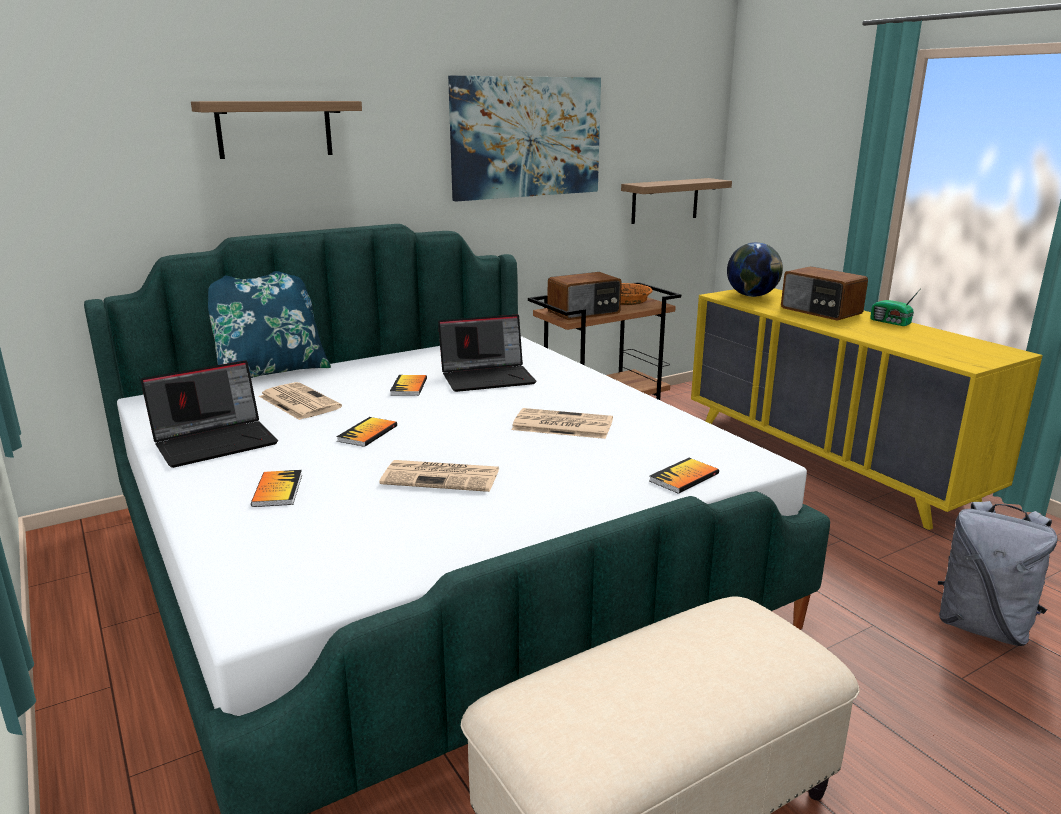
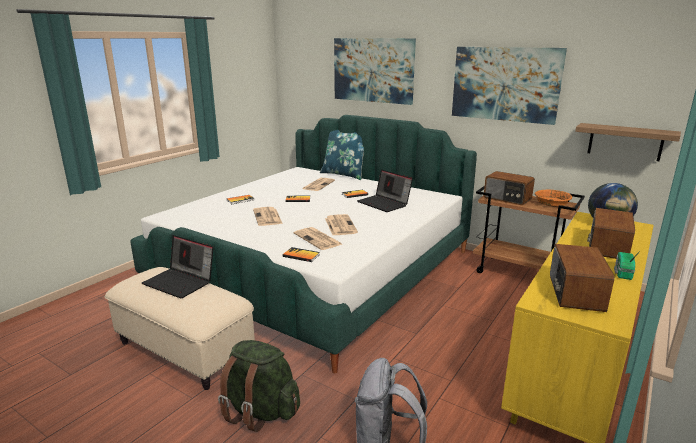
camera: 65 degrees right, 0 degrees up
(216, 442) = (272, 185): laptop -> laptop (181, 282)
(274, 129) = (373, 70): shelf -> picture
(615, 452) = (318, 239): none -> newspaper
(895, 730) = (260, 411): none -> green backpack
(942, 347) = (574, 293): none -> radio

